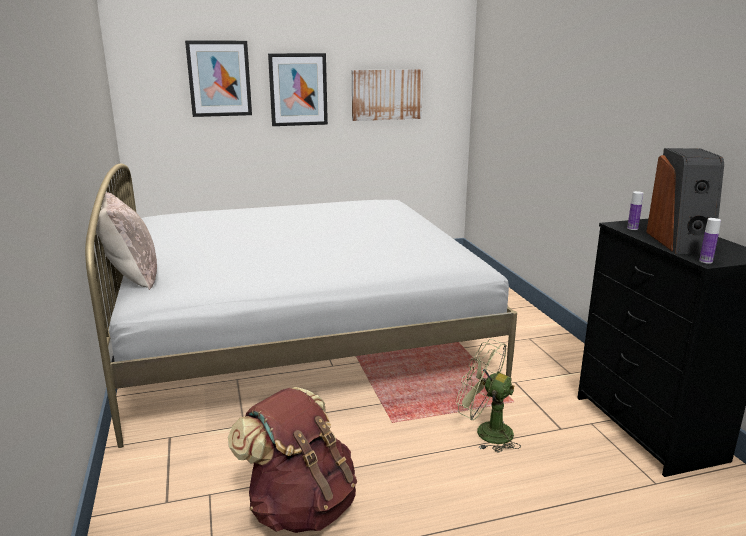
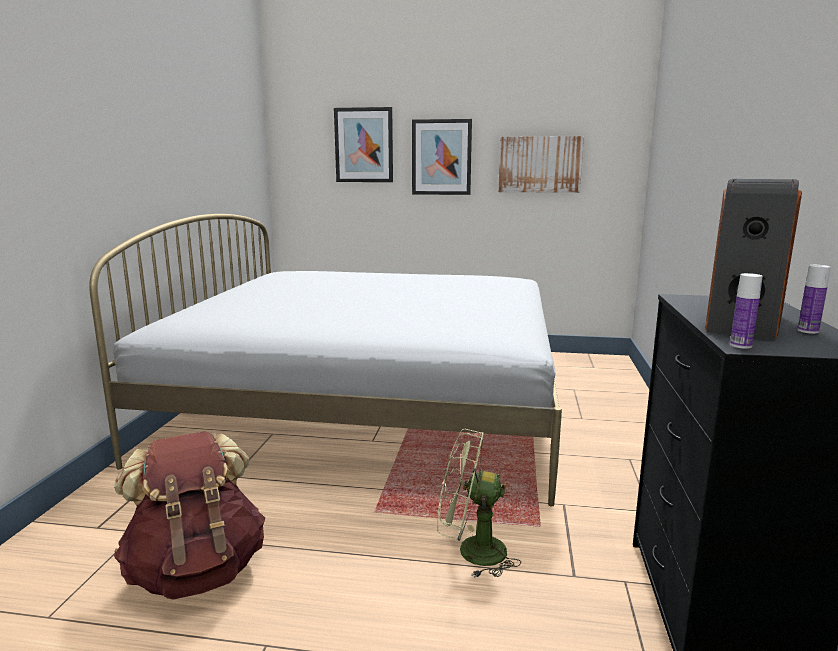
camera: 25 degrees right, 5 degrees down
(131, 277) = (177, 309): beige pillow -> none
(486, 432) = (471, 552): green fan -> green fan turned 45 degrees counterclockwise
(632, 228) = (695, 303): bottle -> bottle (808, 331)

